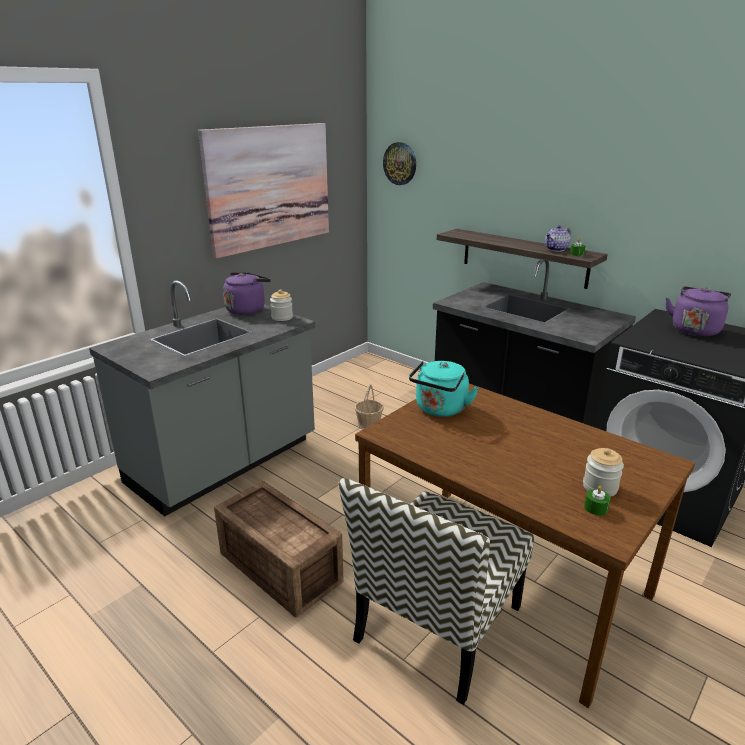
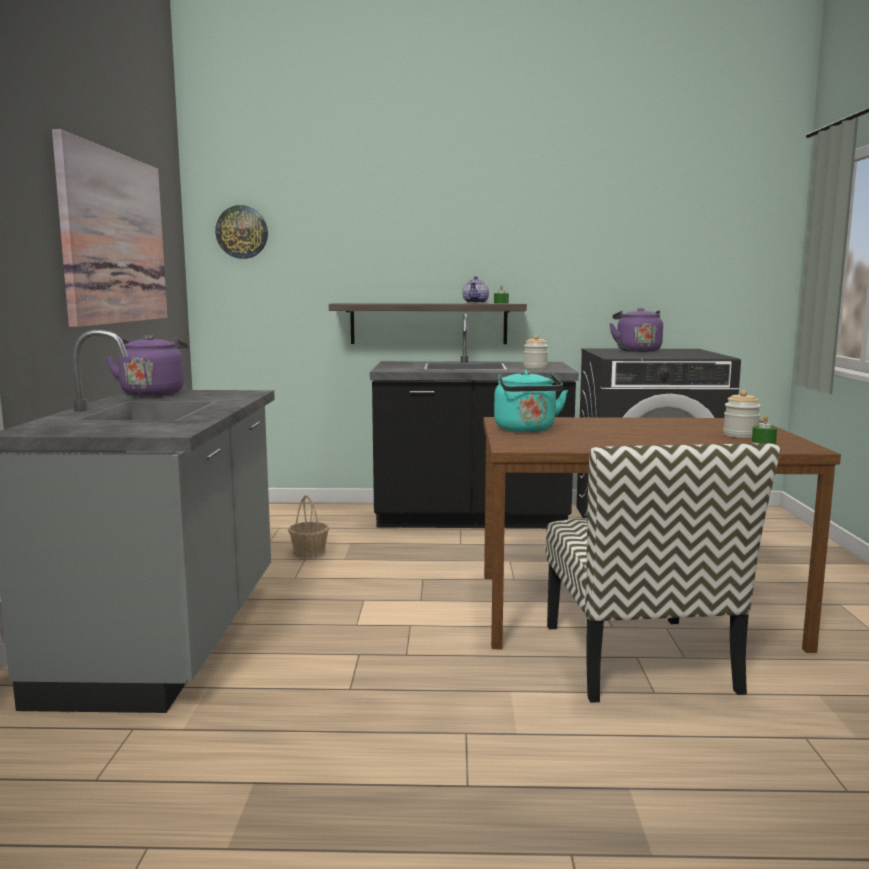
camera: 40 degrees left, 15 degrees down
(280, 565) = (414, 687): crate -> none
(282, 317) = (224, 392): jar -> jar (535, 367)

